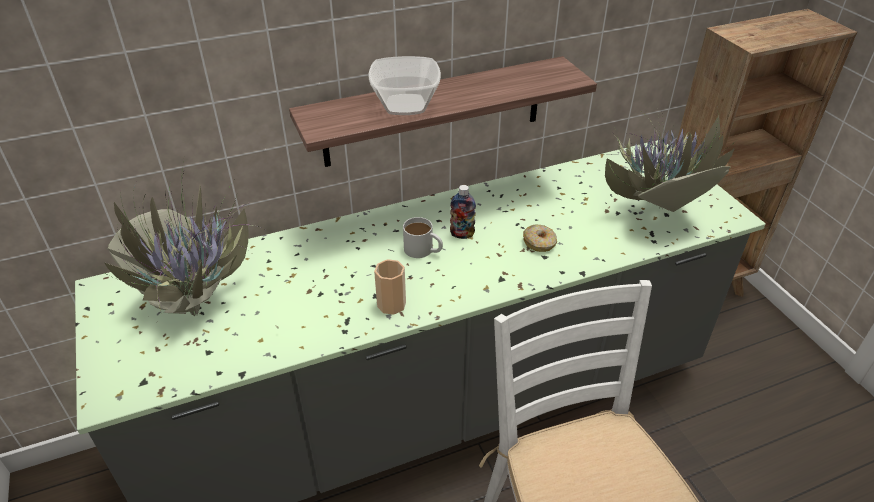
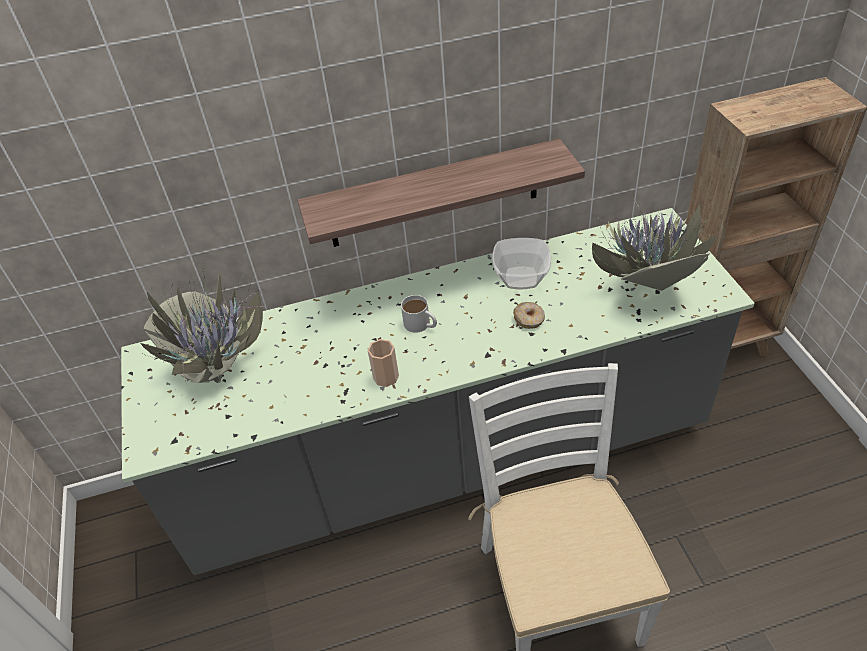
camera: 10 degrees right, 5 degrees up
(404, 106) = (400, 197): bowl -> bowl (520, 279)
(462, 234) = (458, 309): bottle -> none

